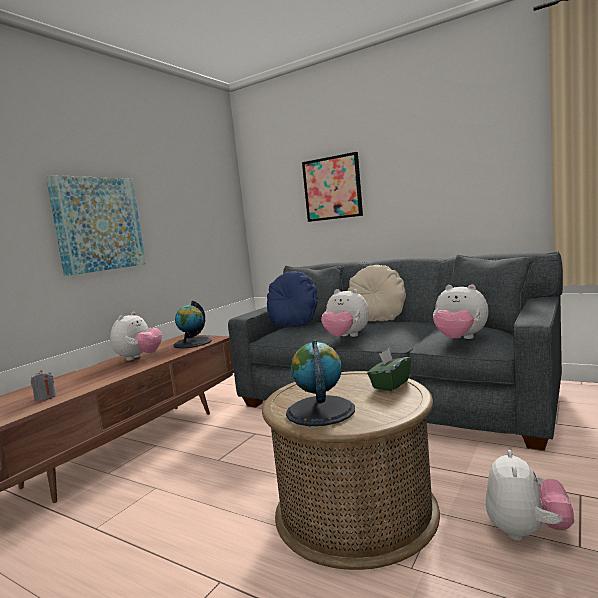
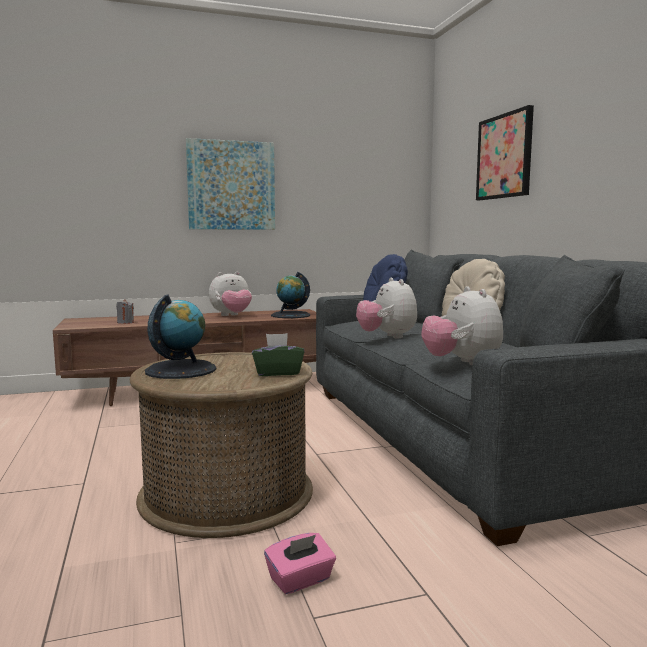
camera: 40 degrees right, 0 degrees up
(526, 532) = (300, 580): plush toy -> pink tissue box

